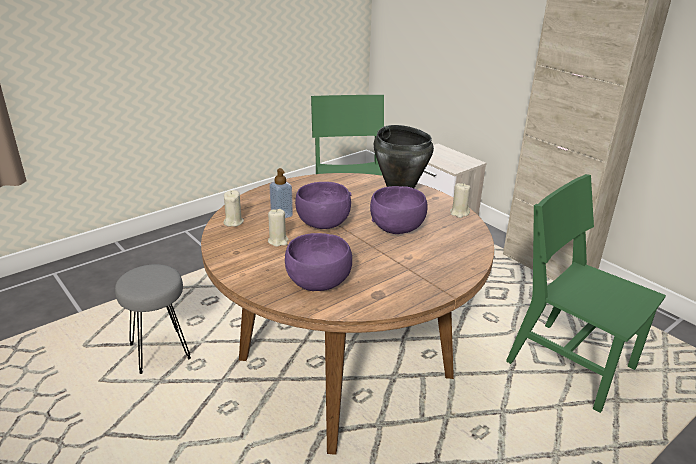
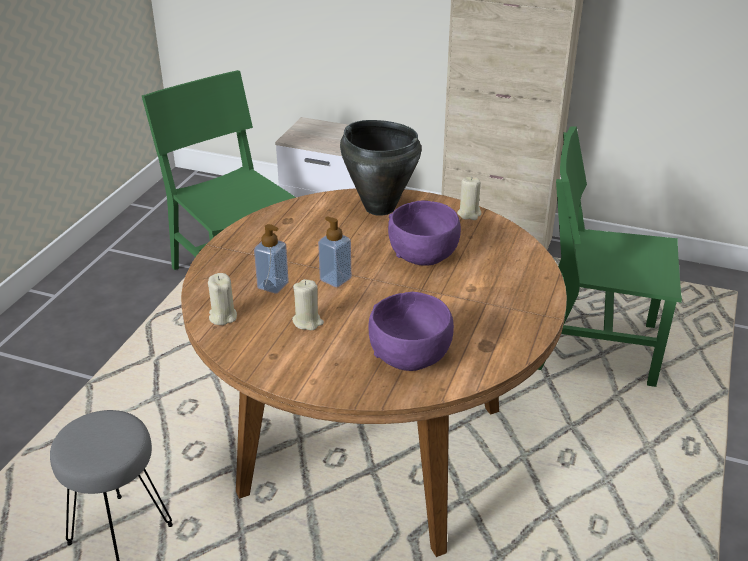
camera: 30 degrees left, 5 degrees up
(323, 223) = (335, 279): purple bowl -> soap dispenser

